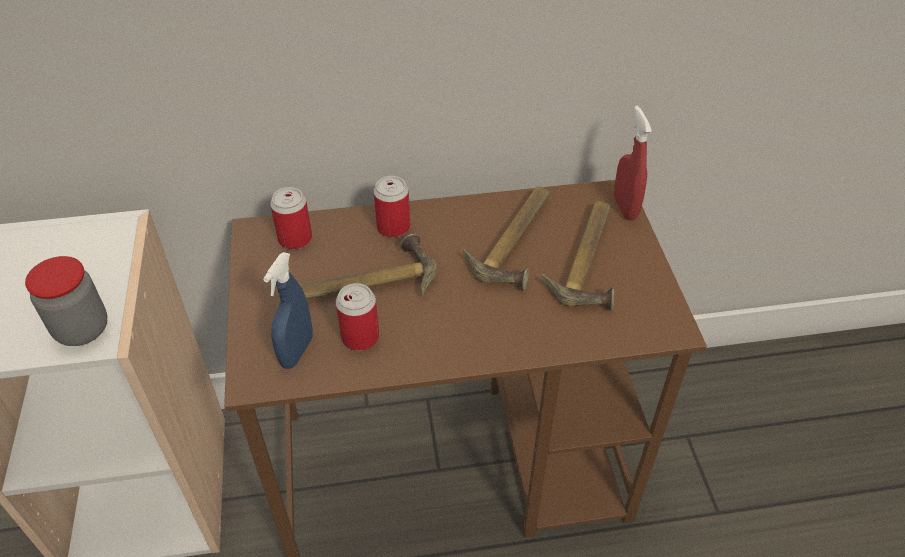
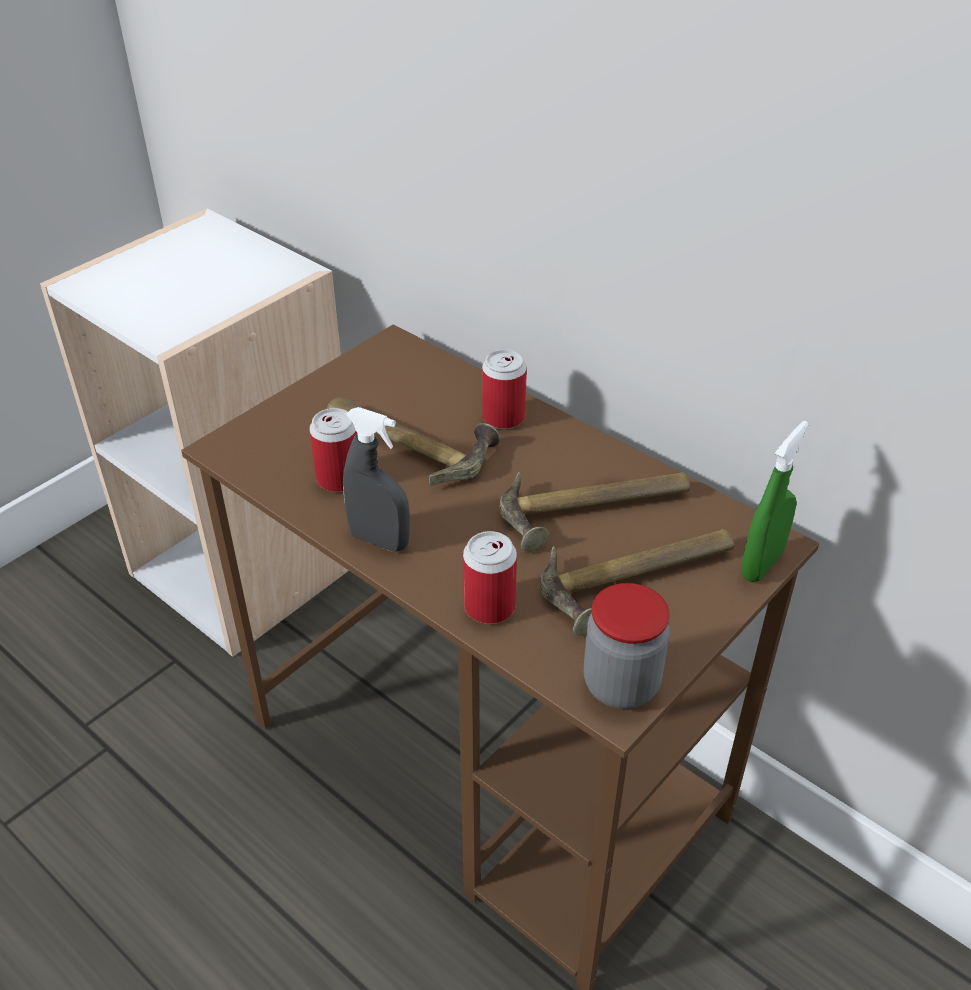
camera: 50 degrees right, 5 degrees down
(82, 329) = (167, 322): jar -> jar (621, 685)
(295, 239) = (412, 371): can -> can (489, 607)
(297, 351) = (281, 452): blue spray bottle -> none
(441, 351) = (379, 540): none -> grey spray bottle
(625, 207) = (761, 564): red spray bottle -> green spray bottle

